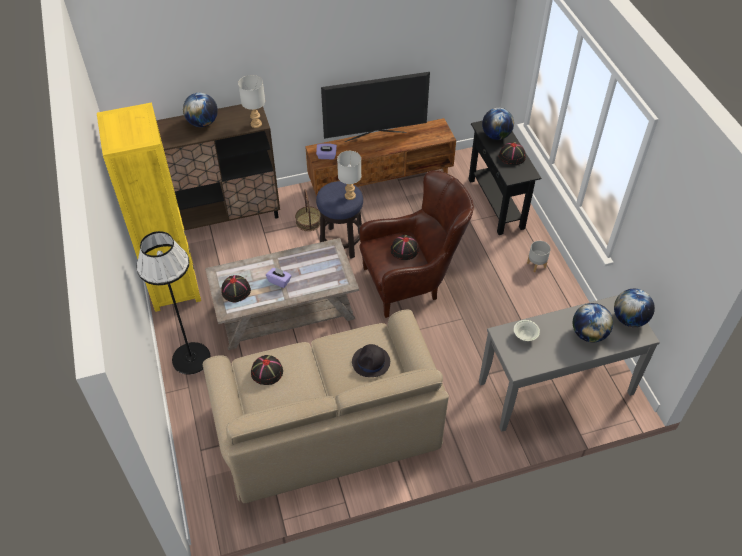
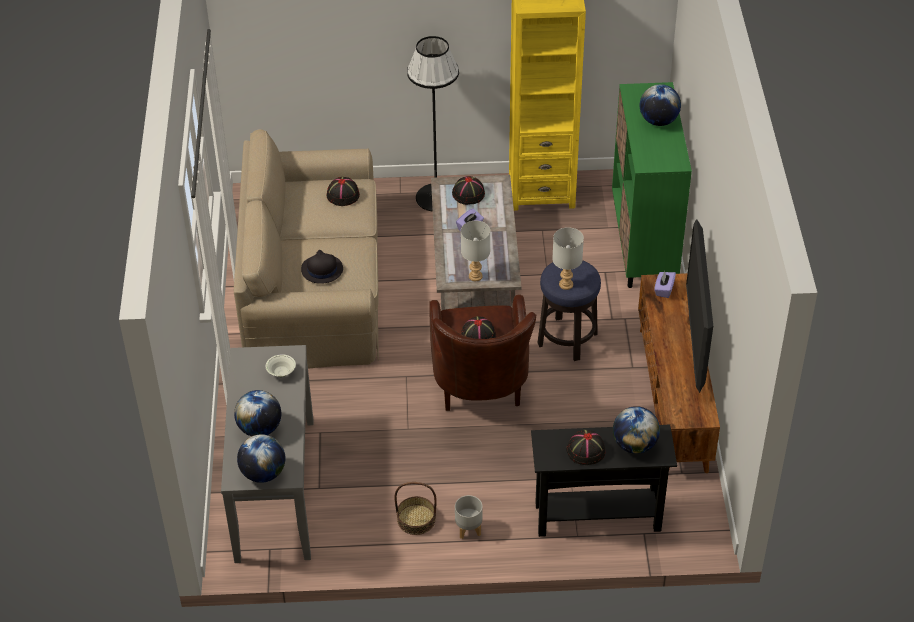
camera: 105 degrees right, 5 degrees down
(227, 215) = (643, 243): brown cabinet -> green cabinet
(256, 124) = (645, 162): grey table lamp -> grey table lamp (476, 276)
(308, 222) = (613, 314): basket -> basket (416, 519)

